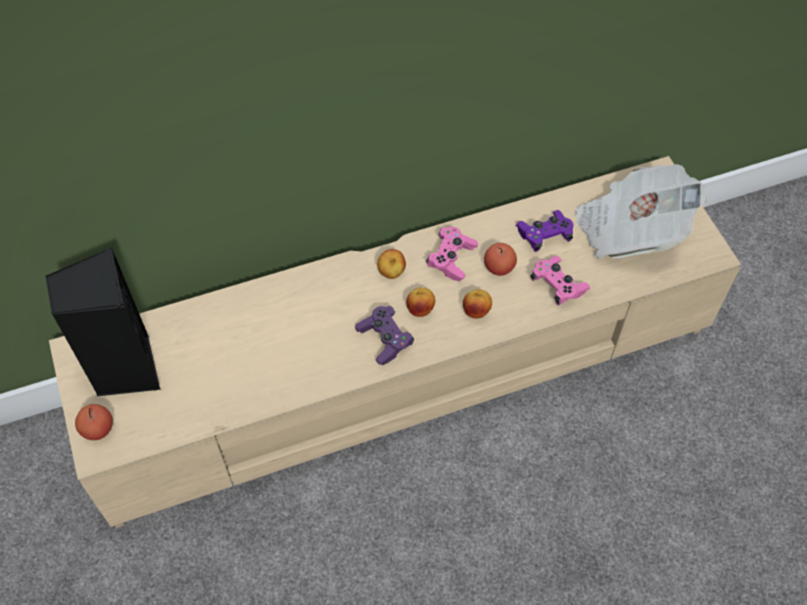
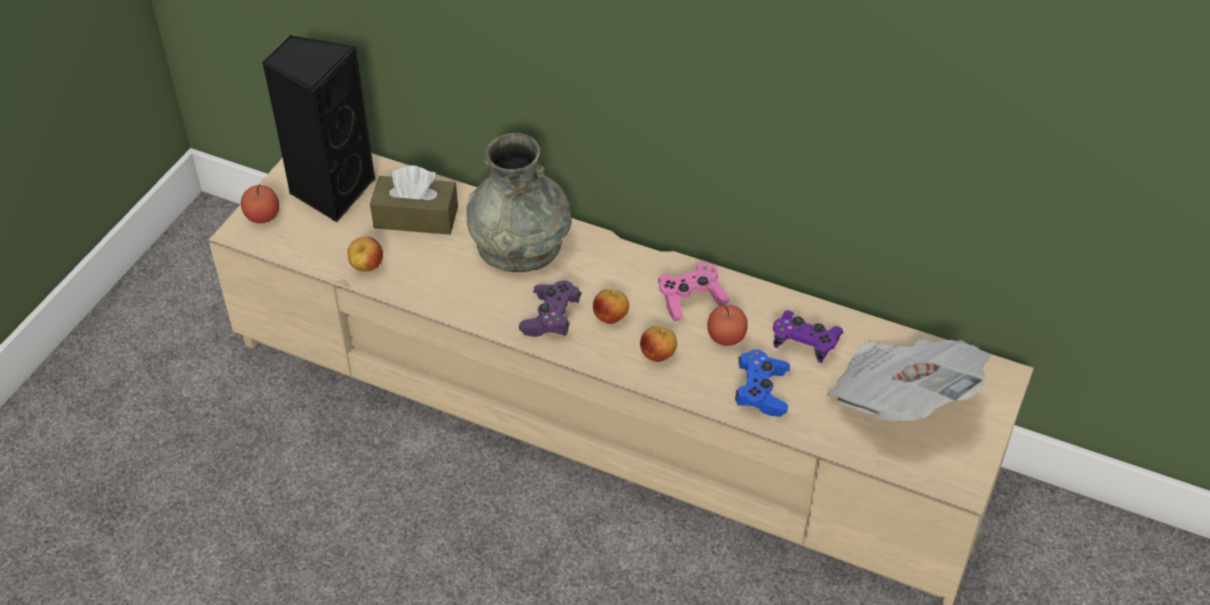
camera: 45 degrees right, 10 degrees down
(212, 341) = (416, 217): none -> brown tissue box
(303, 304) = (519, 243): none -> grey vase
(391, 273) = (623, 272): apple -> apple (366, 267)
(557, 286) = (761, 391): pink game controller -> blue game controller

